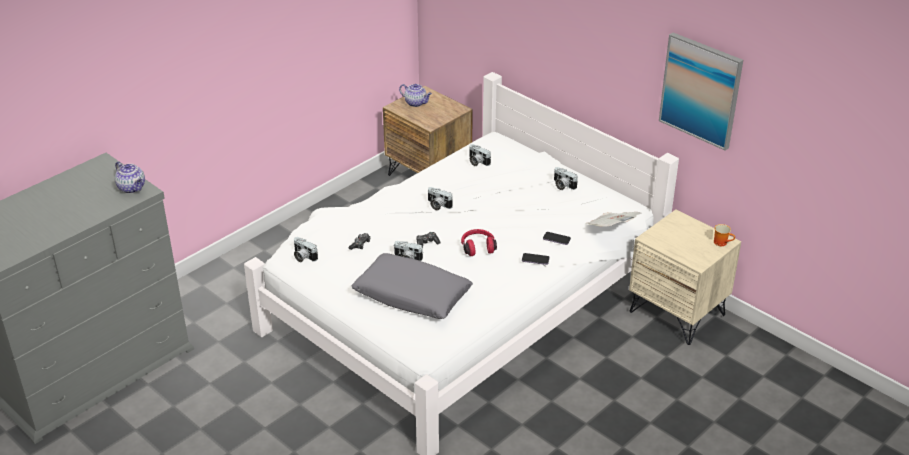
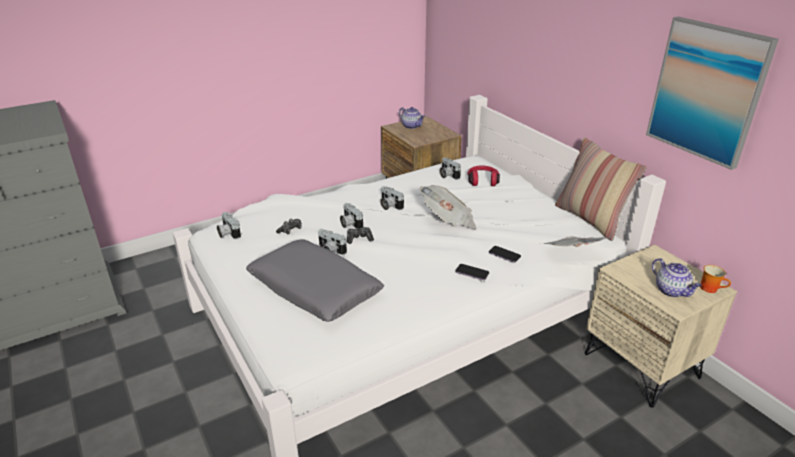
camera: 15 degrees right, 5 degrees down
(132, 188) = (41, 127): teapot -> teapot (672, 291)
(478, 247) = (412, 250): red headphones -> red headphones (482, 181)
(498, 213) = (448, 221): none -> newspaper
(562, 185) = (528, 205): camera -> camera (350, 224)
(619, 192) = (590, 219): none -> pillow

